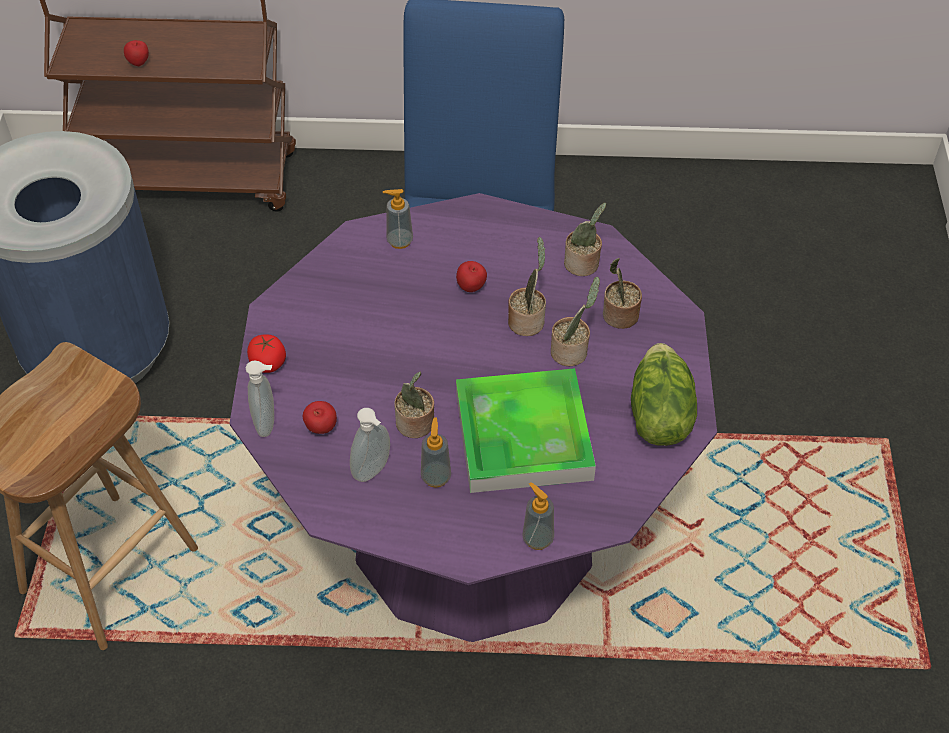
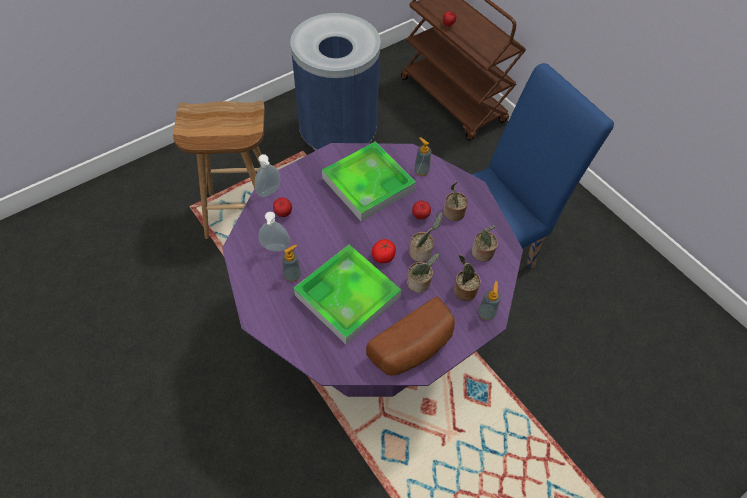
camera: 50 degrees right, 5 degrees up
(268, 362) = (304, 170): tomato -> tomato (383, 256)
(365, 308) = (368, 184): none -> tray
(416, 425) = (316, 248): potted plant -> potted plant (453, 213)
(537, 539) = (289, 341): soap dispenser -> soap dispenser (486, 313)
(658, 415) = (414, 349): lettuce -> bread

